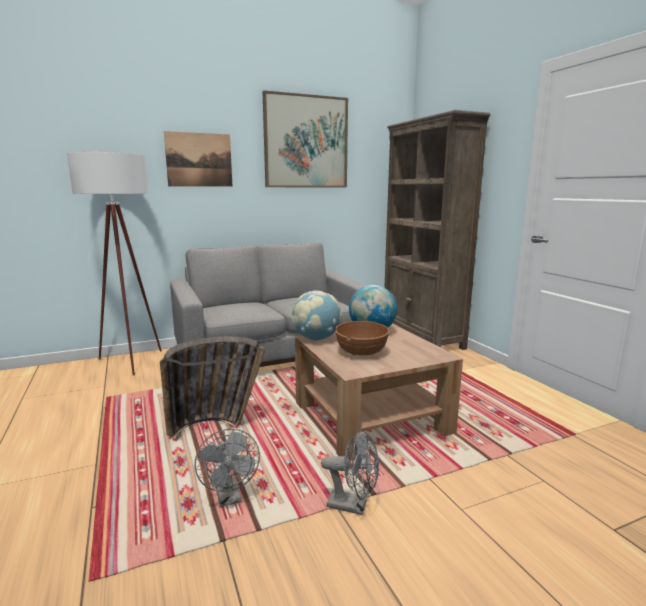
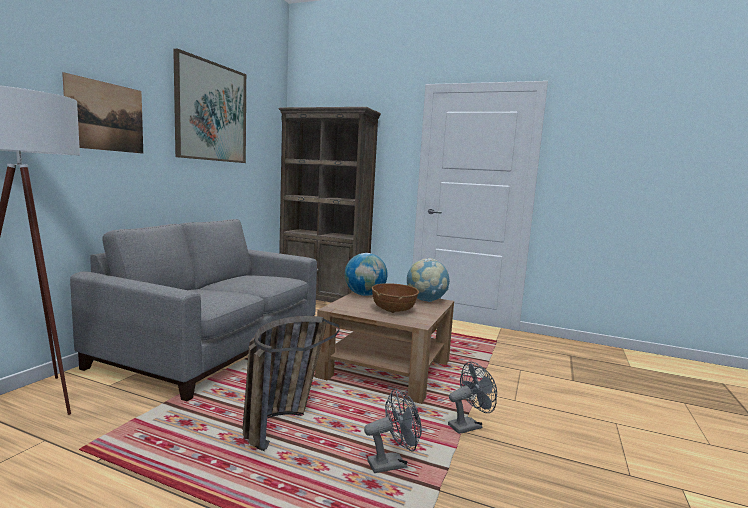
camera: 45 degrees left, 5 degrees down
(230, 498) = (392, 463): grey fan -> grey fan turned 45 degrees counterclockwise
(316, 339) = (339, 307): globe -> globe (426, 300)

